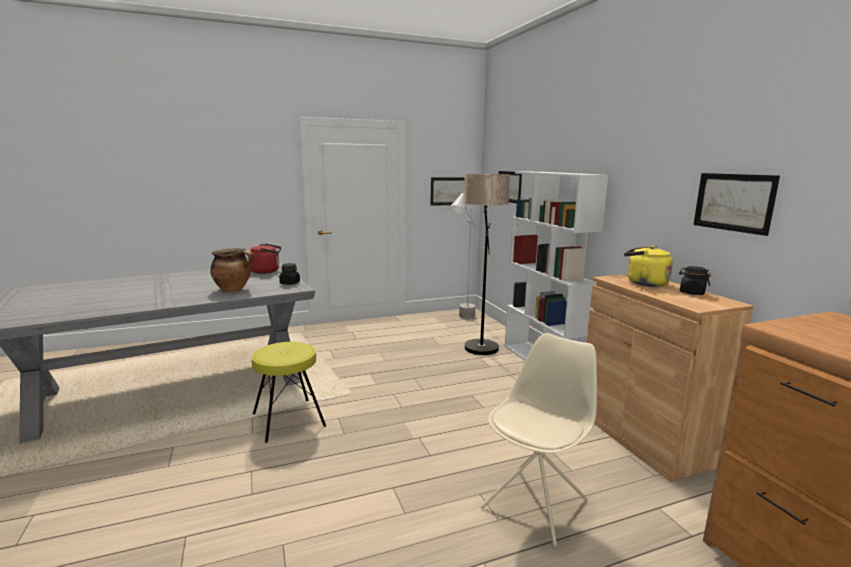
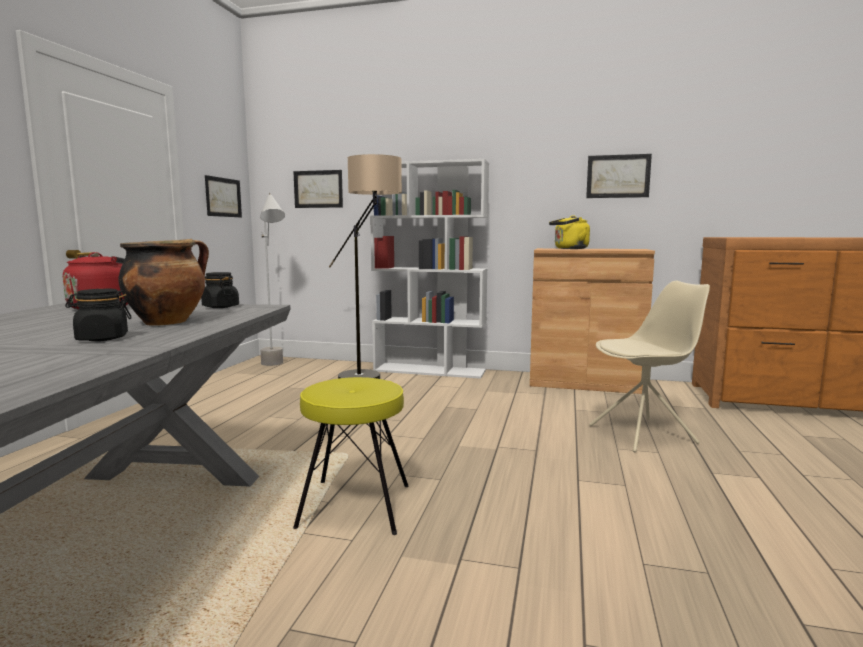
camera: 55 degrees left, 5 degrees down
(536, 503) = (643, 434): beige chair -> beige chair turned 90 degrees clockwise
(691, 293) = (606, 248): black jar -> black jar (102, 338)

